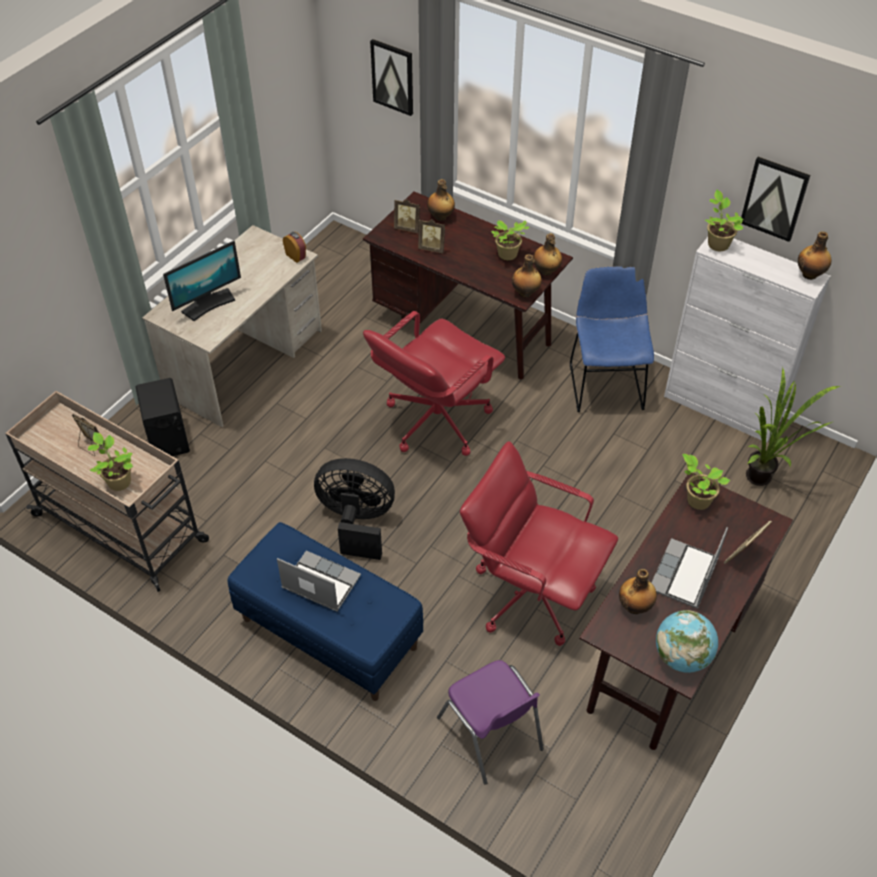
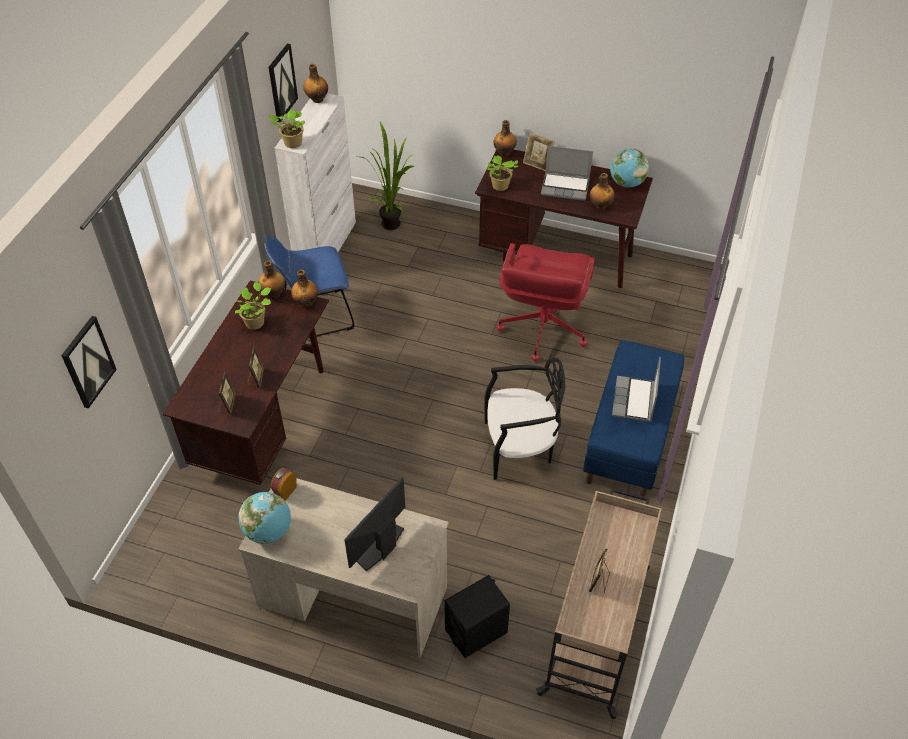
camera: 105 degrees left, 0 degrees up
(118, 481) = (628, 542): potted plant -> none
(208, 304) = (380, 546): monitor -> monitor turned 90 degrees counterclockwise
(259, 242) = (268, 531): none -> globe
(357, 522) = (519, 448): black fan -> black chair
(435, 420) = (389, 420): red office chair -> none
(440, 217) = (204, 382): bottle -> bottle (504, 153)
(491, 734) = (662, 331): purple chair -> none

